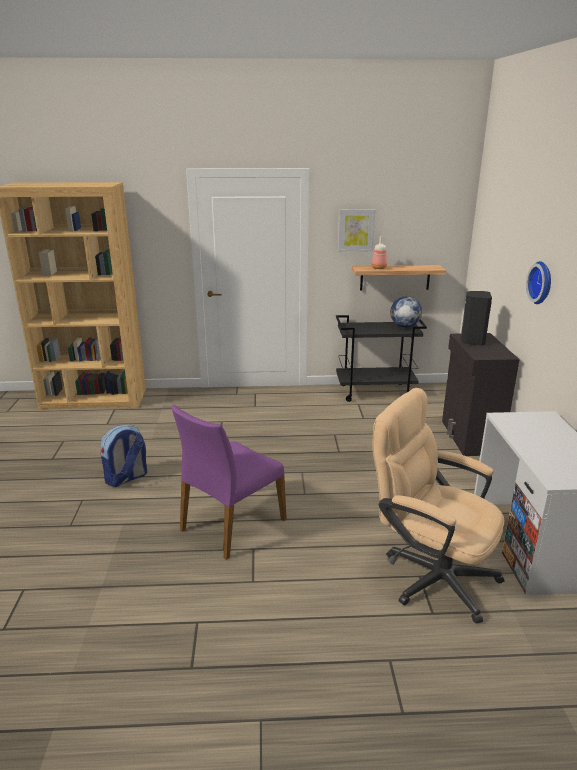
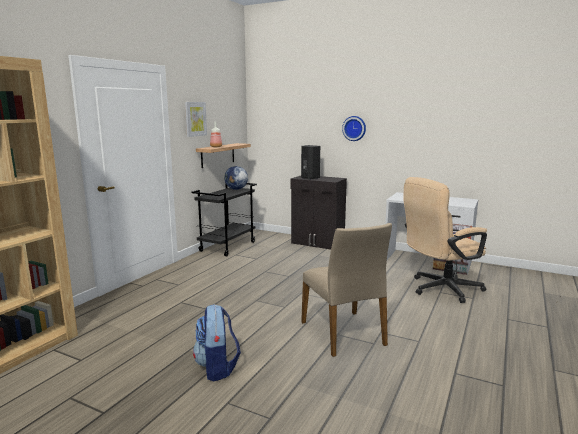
camera: 60 degrees left, 10 degrees down
(231, 524) = (344, 333): purple chair -> beige chair

